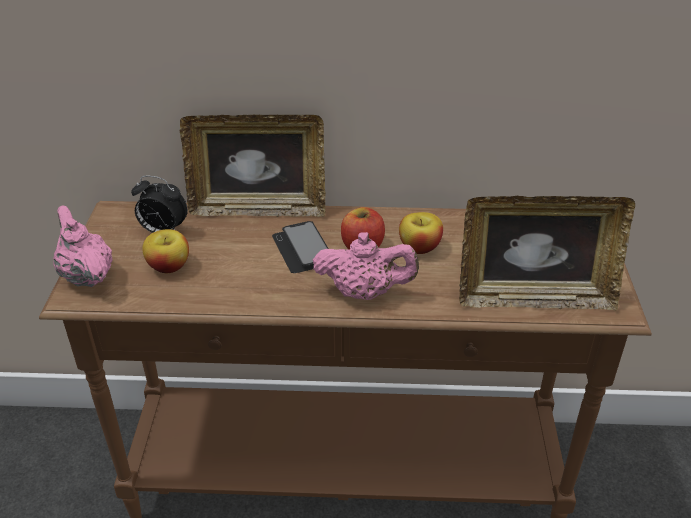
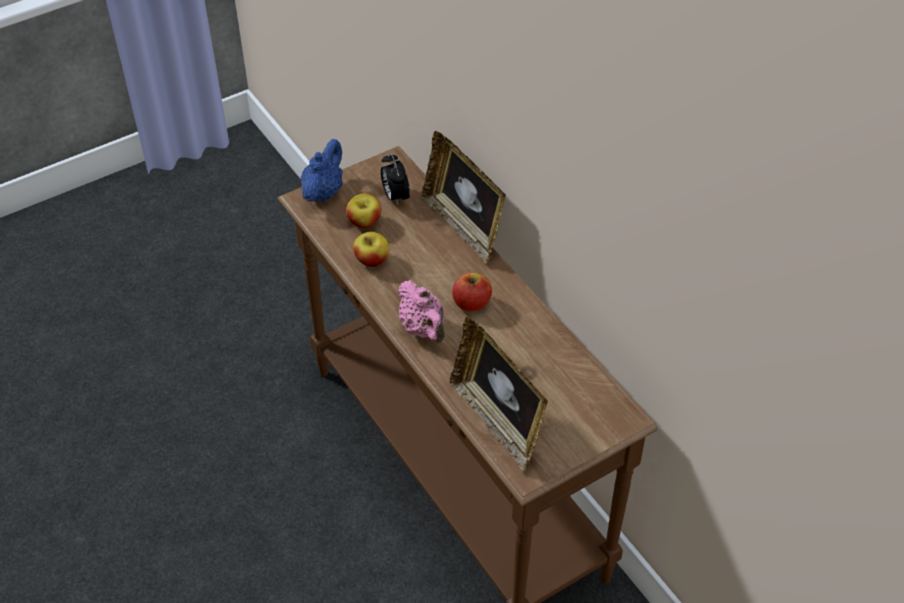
camera: 55 degrees right, 10 degrees up
(87, 276) = (323, 192): pink teapot -> blue teapot
(302, 249) = (440, 273): phone -> none
(419, 247) = (499, 333): apple -> apple (372, 260)

